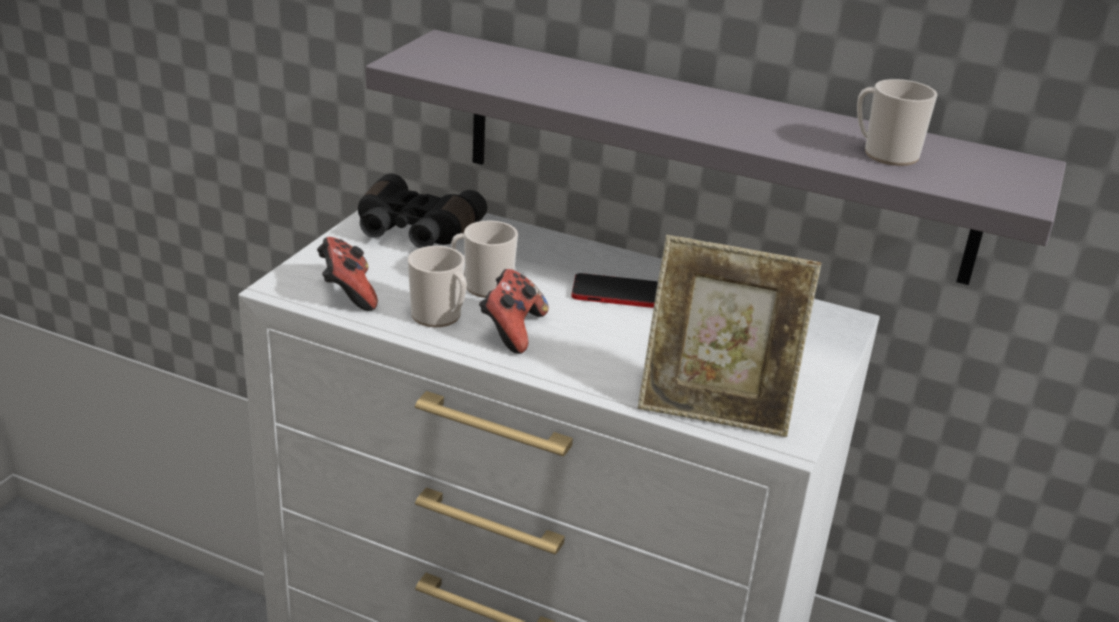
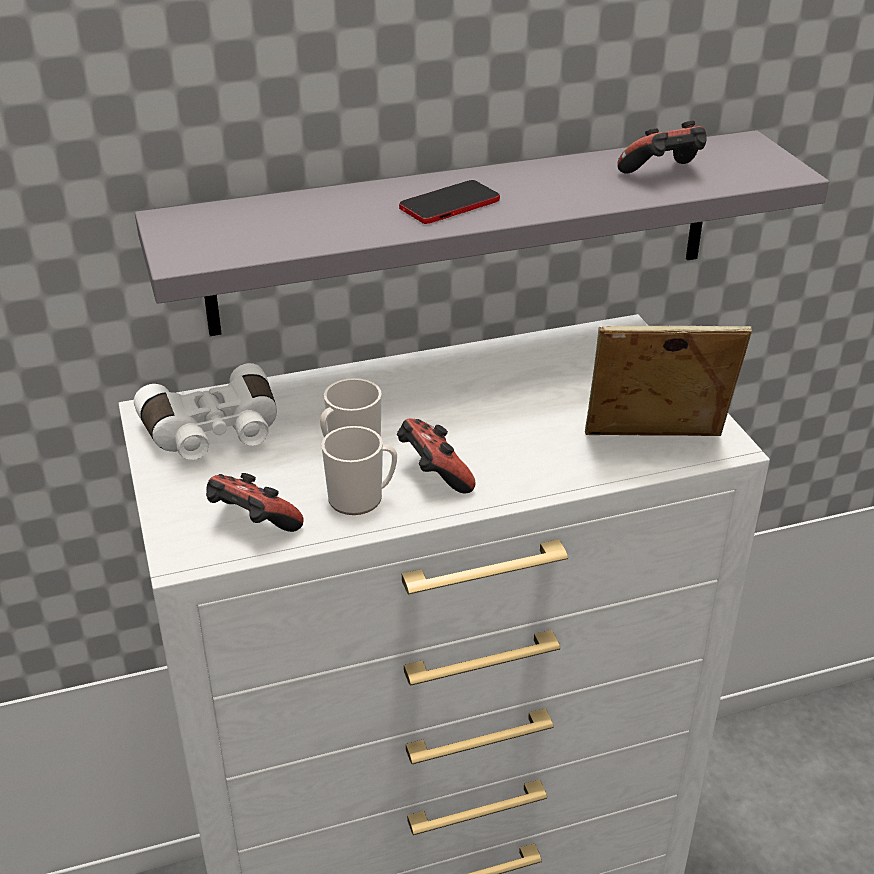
camera: 40 degrees left, 5 degrees up
(414, 232) = (214, 434): black binoculars -> white binoculars
(616, 293) = (455, 396): phone -> phone (449, 204)
(715, 407) = (654, 449): picture frame -> picture frame turned 150 degrees counterclockwise
(884, 154) = (663, 174): mug -> game controller

